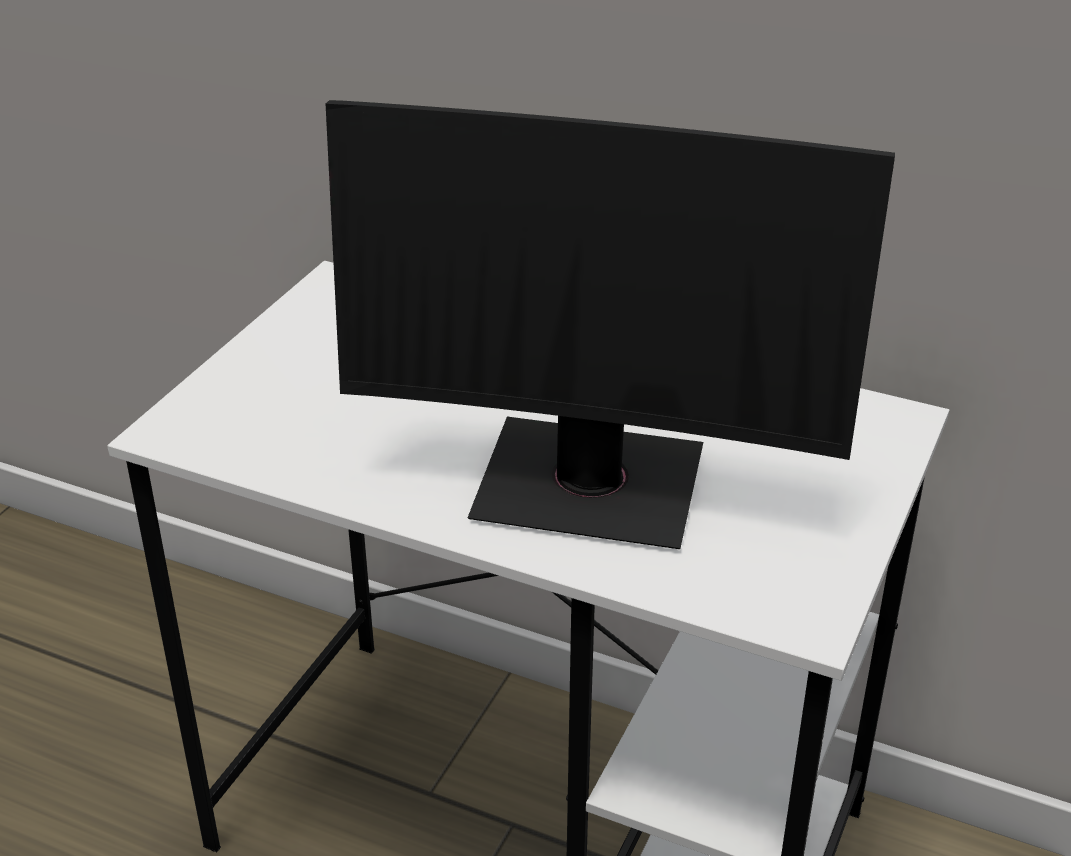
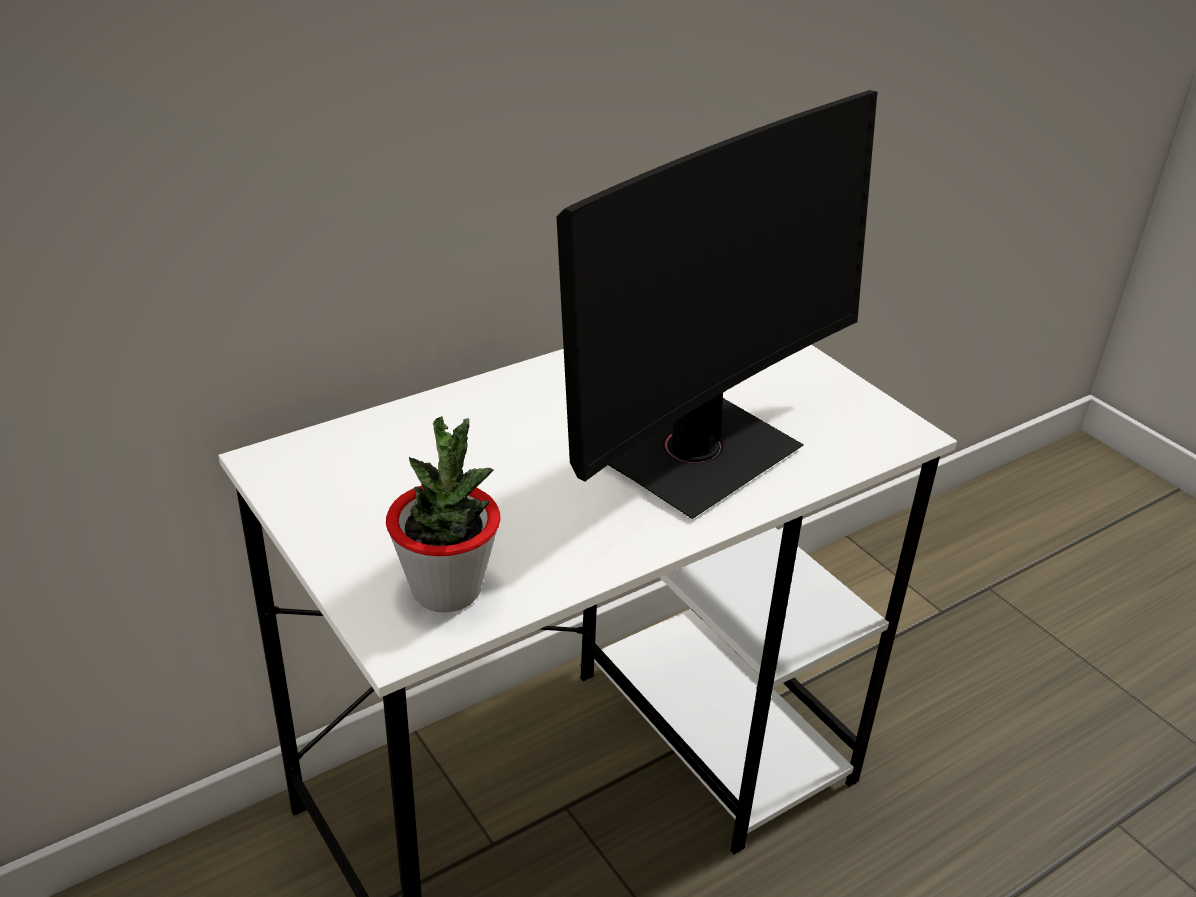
camera: 60 degrees left, 0 degrees up
(246, 428) = (447, 590): none -> potted plant

